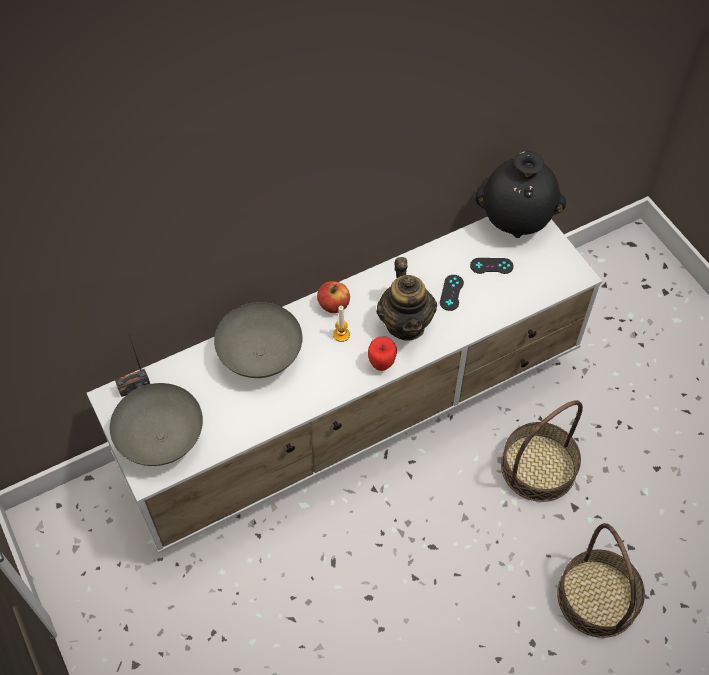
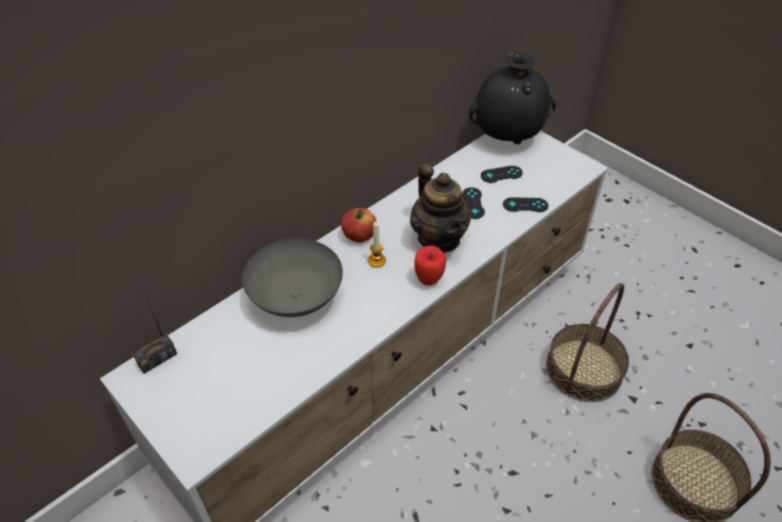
camera: 15 degrees left, 10 degrees down
(162, 439) = (204, 410): grey bowl -> none
(501, 306) = (525, 205): none -> black game controller

